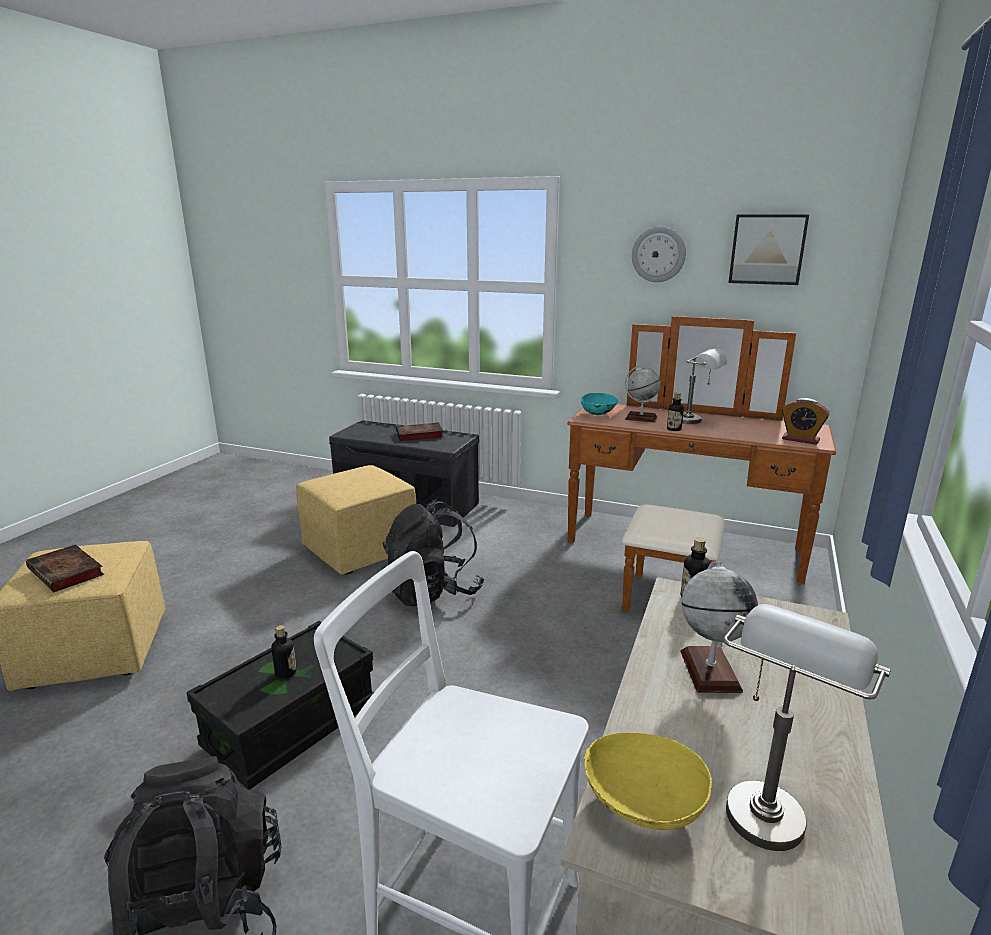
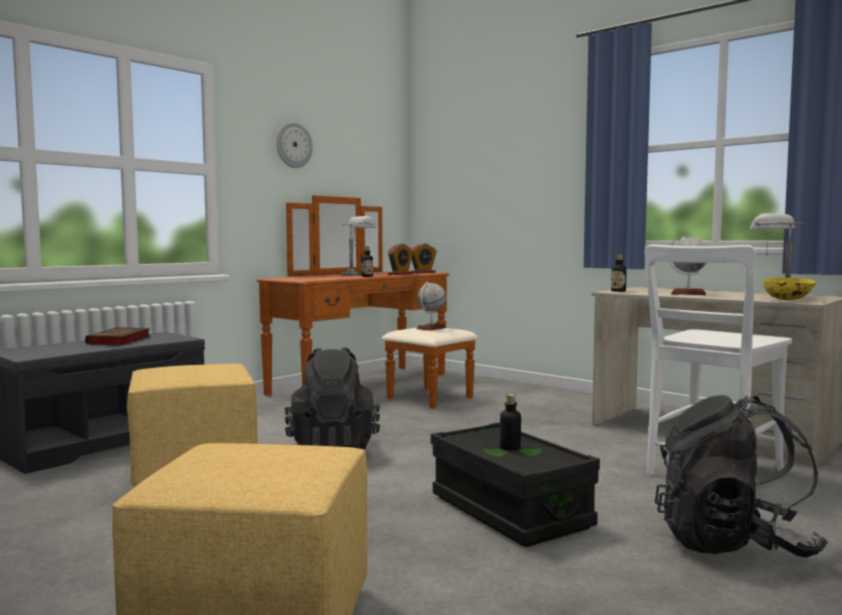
camera: 70 degrees left, 15 degrees down
(67, 572) = (271, 465): book -> none
(598, 414) = (300, 278): turquoise bowl -> none
(640, 418) = (329, 277): globe -> globe (431, 328)
(745, 435) = (400, 274): none -> alarm clock
(767, 249) = (356, 147): picture -> none

